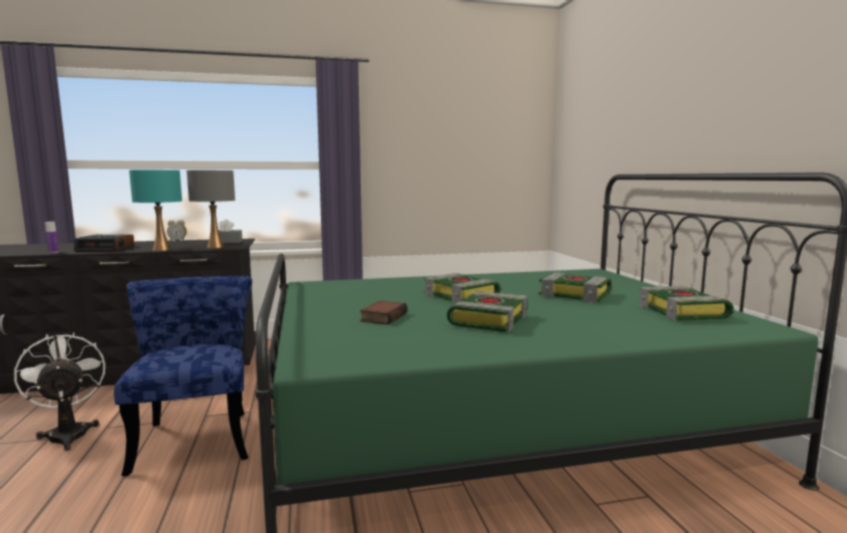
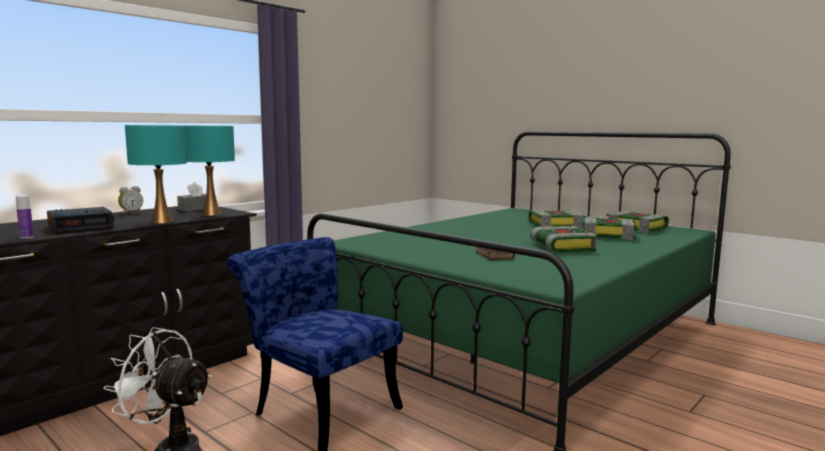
camera: 35 degrees left, 0 degrees up
(215, 247) = (212, 214): grey table lamp -> turquoise table lamp
(462, 296) = (494, 235): book -> book (608, 235)

